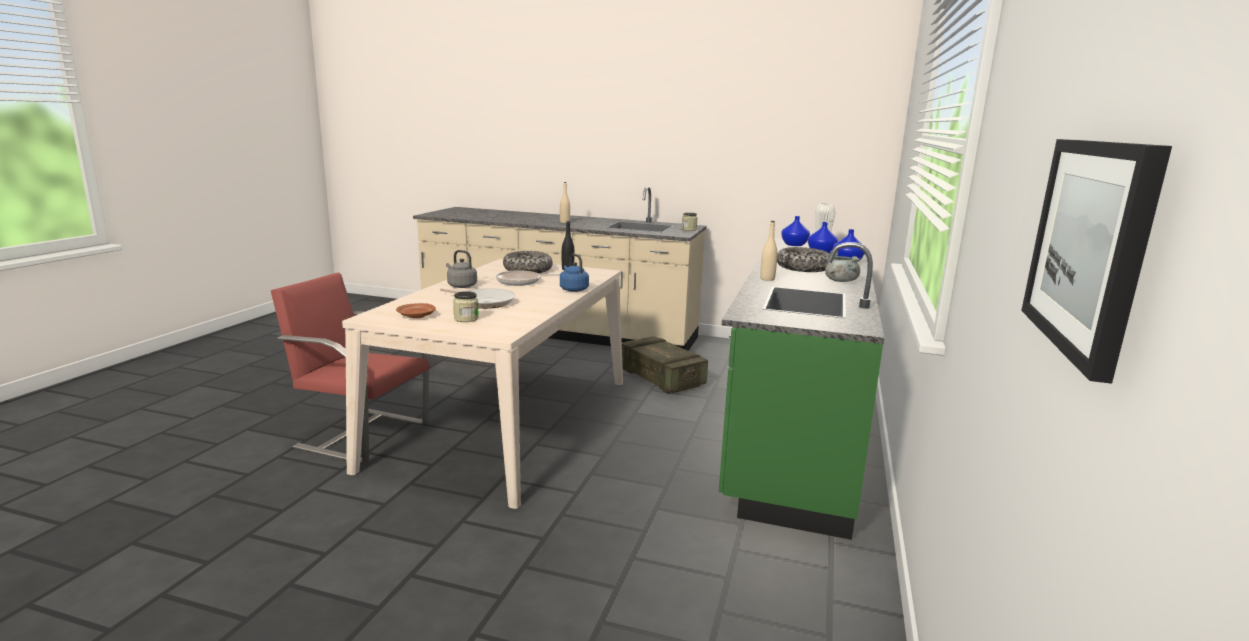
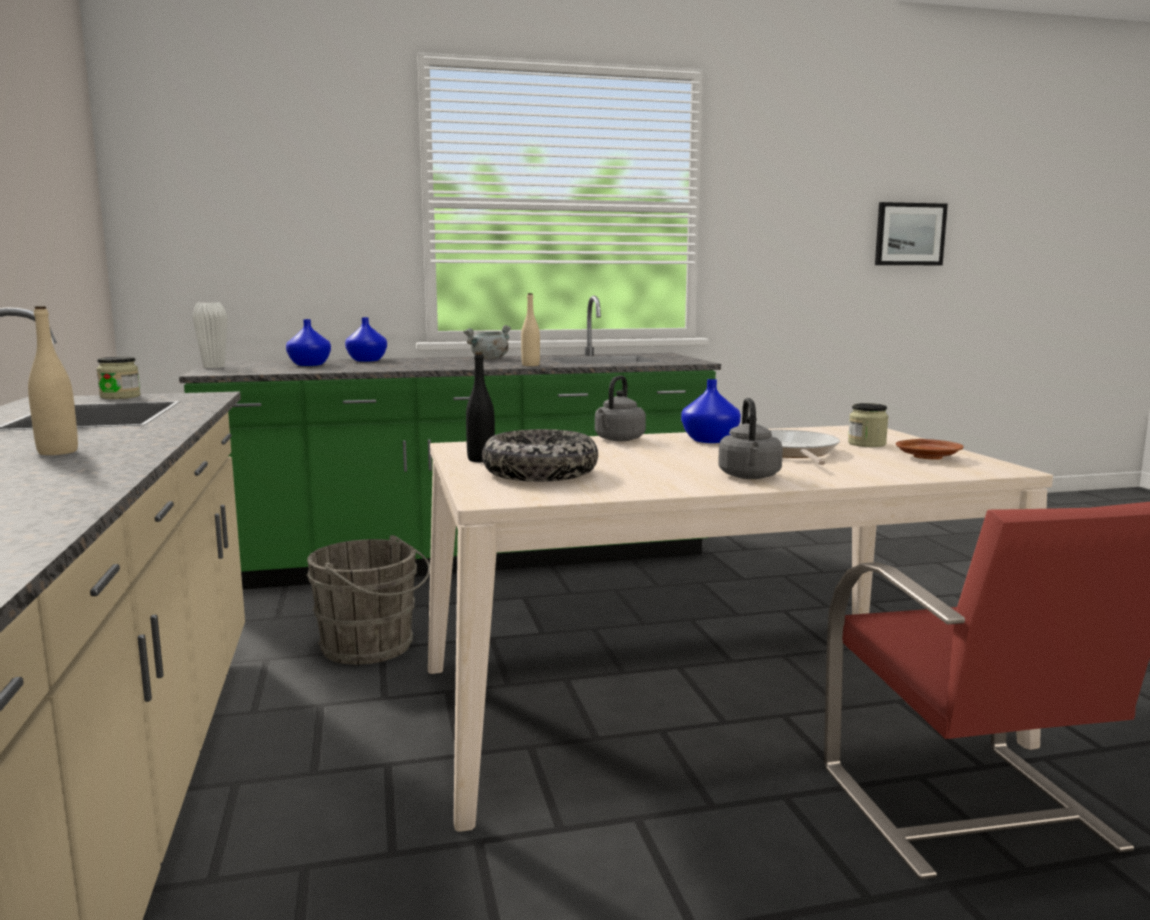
camera: 120 degrees left, 5 degrees down
(521, 282) = (636, 461): frying pan -> none
(573, 289) = (618, 439): blue kettle -> grey kettle
(661, 378) = (372, 647): crate -> grey bucket
(795, 245) = (254, 370): blue vase -> blue vase (710, 440)
(803, 268) = (440, 364): bowl -> none

